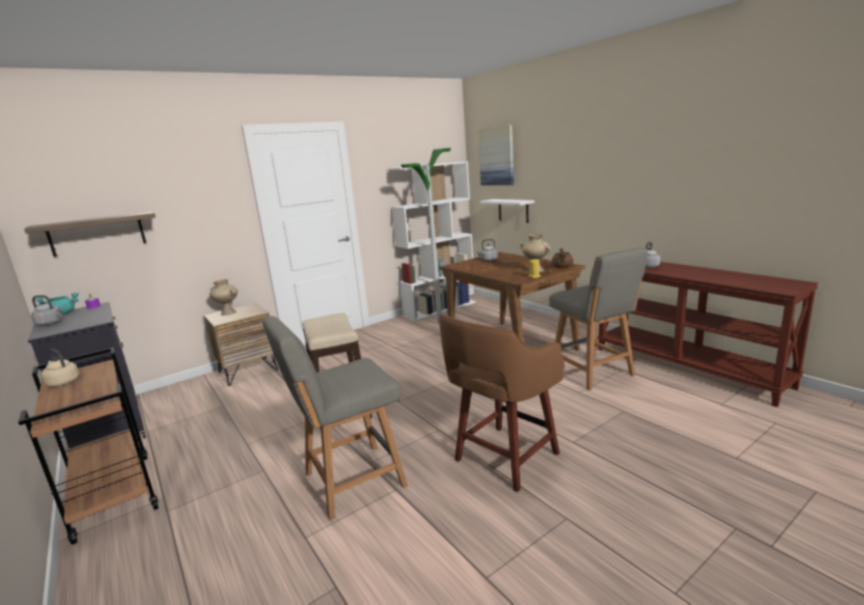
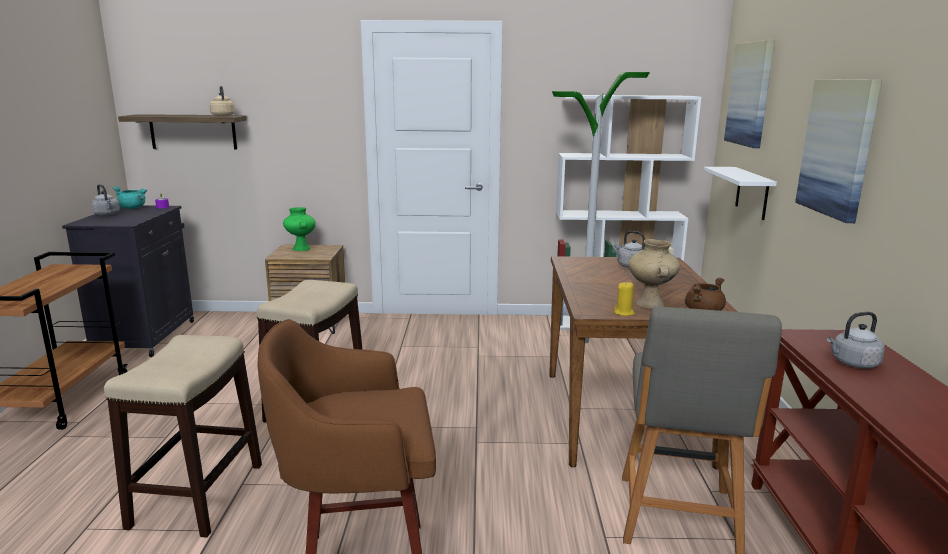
camera: 35 degrees right, 0 degrees up
(62, 382) = (47, 273): beige kettle -> beige kettle (223, 115)
(228, 313) = (301, 248): beige vase -> green vase
(350, 481) = (198, 494): grey chair -> stool
(580, 174) = (838, 147): none -> picture

